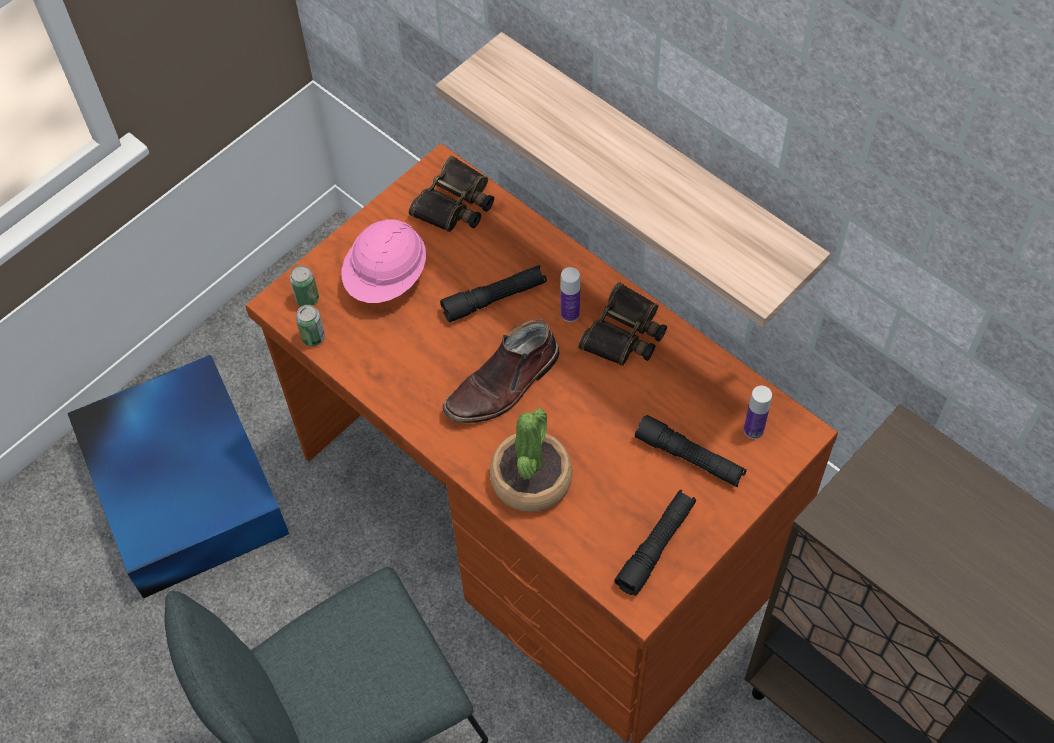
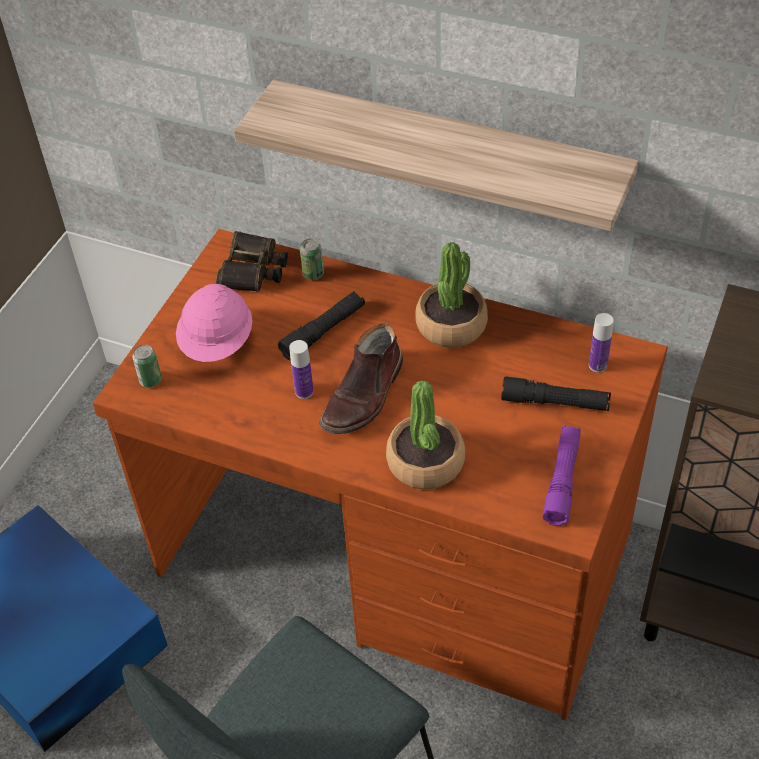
camera: 20 degrees left, 10 degrees down
(313, 337) = (170, 409): can -> can (313, 274)
(570, 314) = (396, 324): bottle -> bottle (304, 391)
(625, 334) = (451, 325): binoculars -> potted plant
(656, 546) = (562, 480): black flashlight -> purple flashlight

